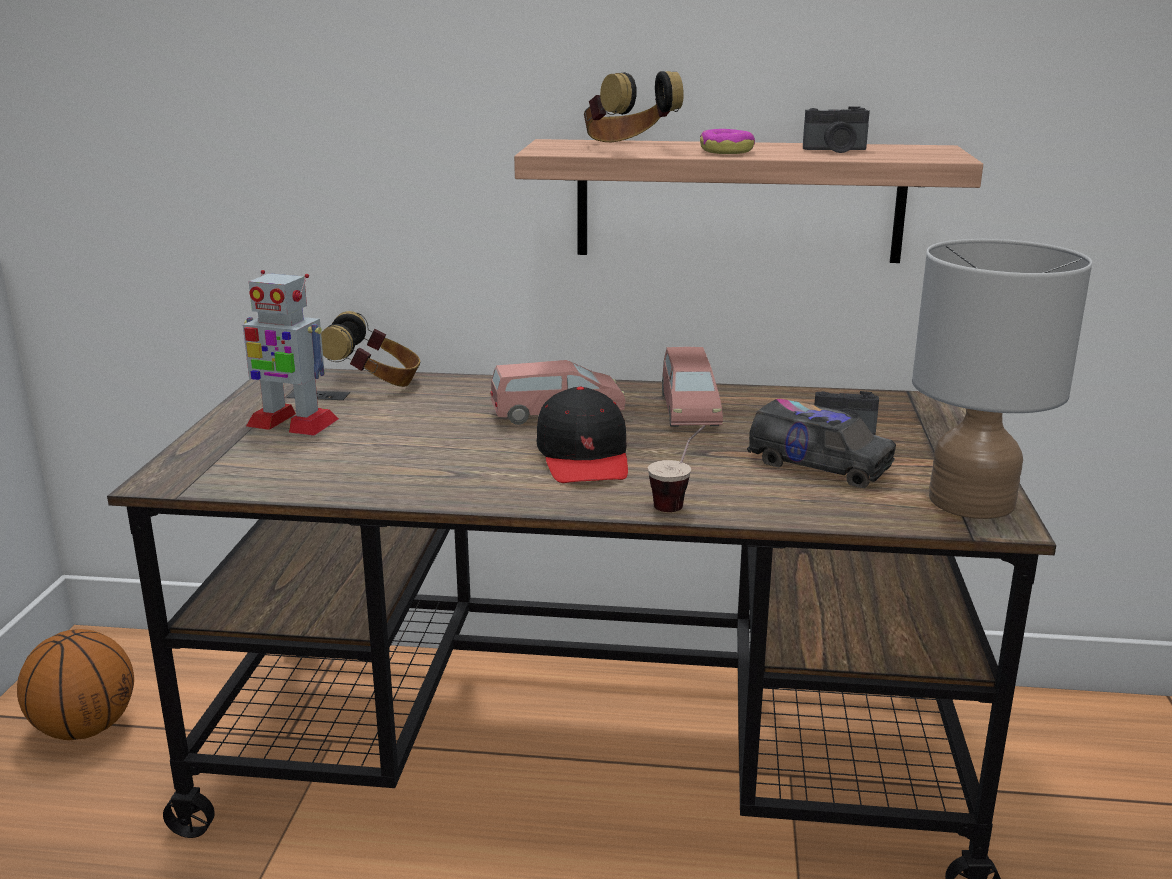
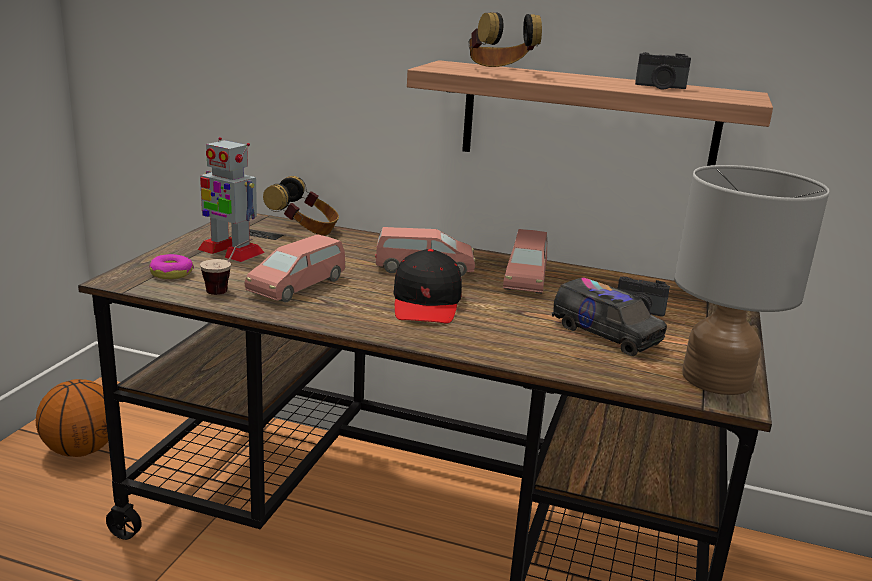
camera: 10 degrees right, 0 degrees up
(408, 457) = (297, 286): none -> pink toy car
(679, 501) = (480, 345): cup -> cup (228, 289)
(726, 151) = (572, 80): donut -> donut (171, 273)

